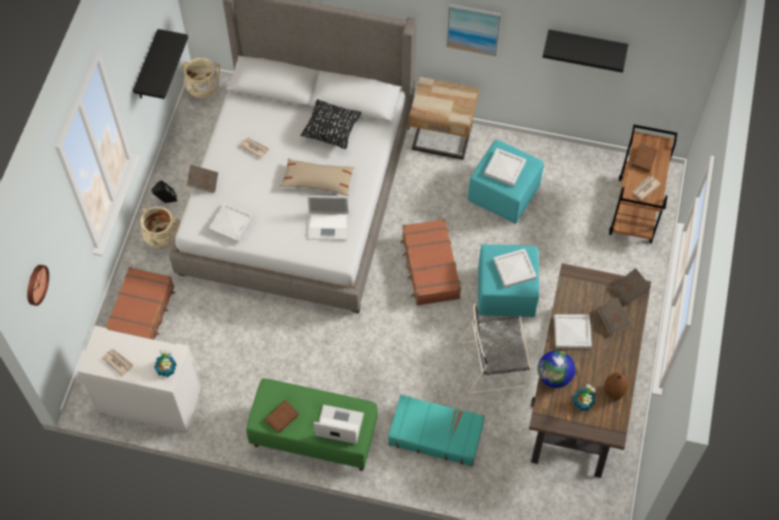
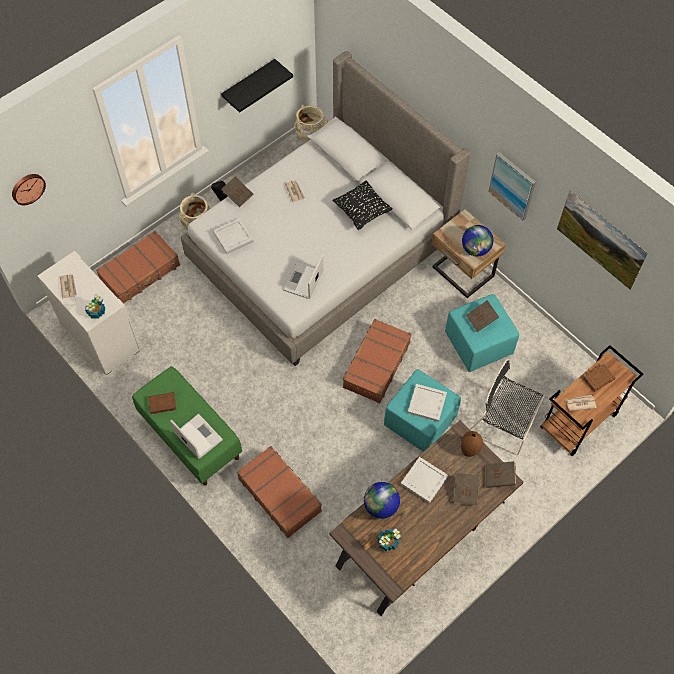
camera: 35 degrees right, 0 degrees up
(318, 181) = (322, 243): beige pillow -> none
(329, 225) = (303, 281): laptop -> laptop turned 75 degrees clockwise
(435, 433) = (280, 494): turquoise suitcase -> brown suitcase
(457, 107) = (475, 249): none -> globe
(495, 364) = (368, 471): black chair -> black chair (505, 423)
(504, 168) = (481, 320): white tray -> brown book
(586, 45) = (596, 250): black shelf -> picture
(614, 392) = (419, 551): brown vase -> brown vase (469, 449)

